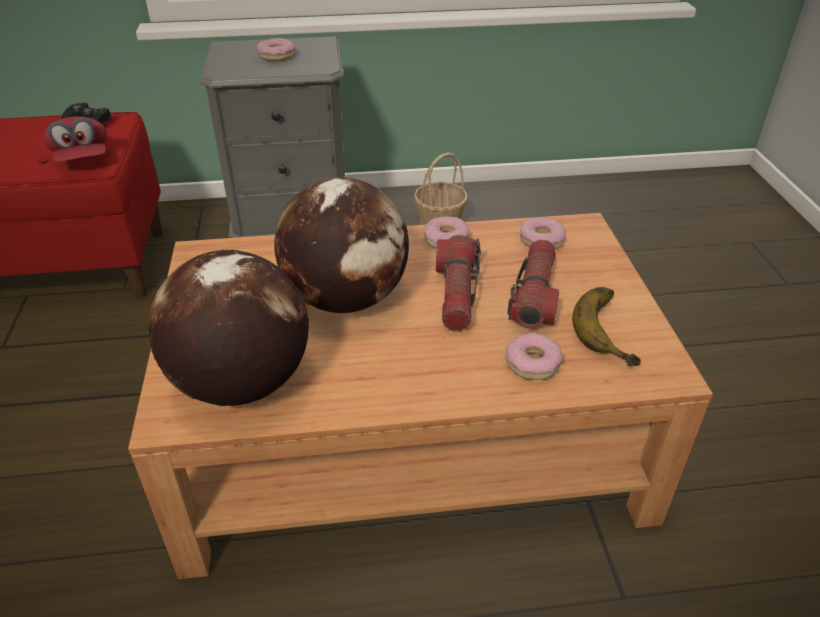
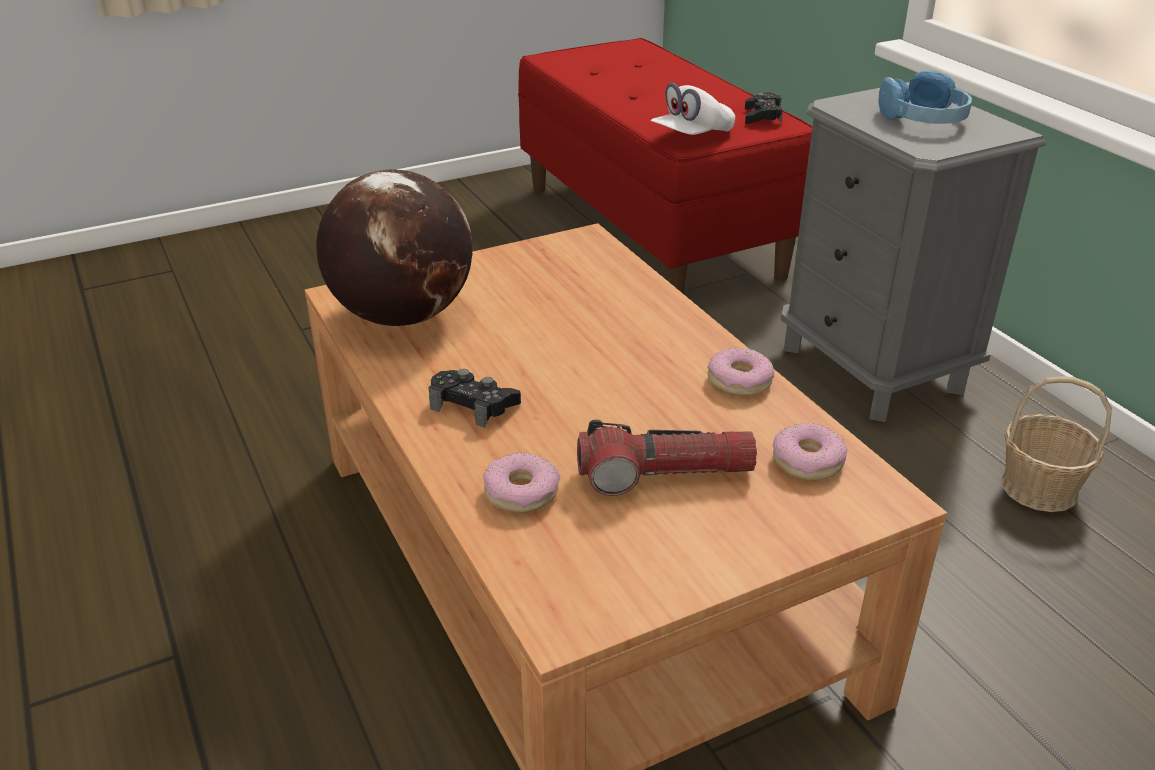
camera: 70 degrees right, 5 degrees down
(82, 159) = (692, 136): red cap -> white cap
(277, 56) = (923, 119): donut -> blue headphones
(346, 299) = (565, 339): globe -> none
(411, 365) = (473, 405): none -> black game controller
(456, 294) = (625, 411): flashlight -> none
(613, 329) = (632, 557): banana -> none

